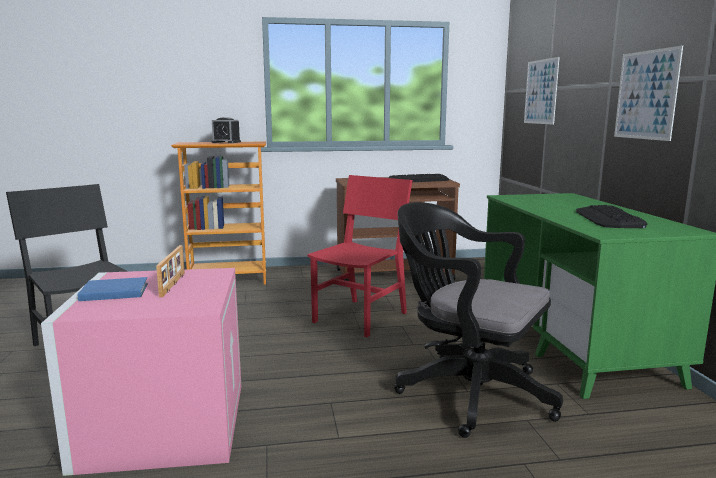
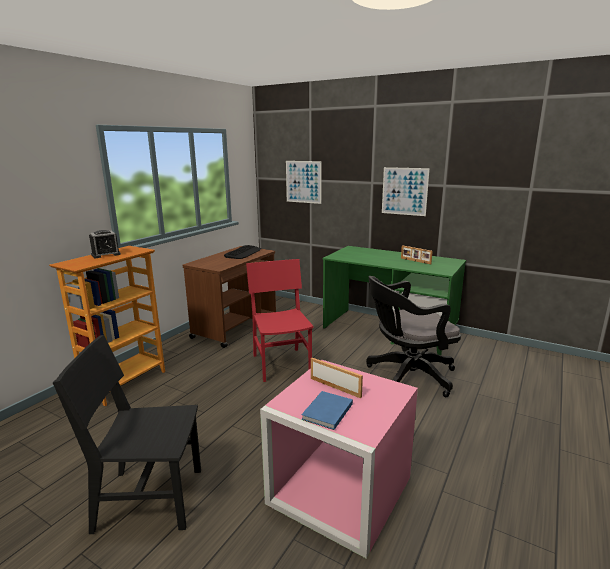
camera: 50 degrees left, 5 degrees up
(608, 218) = (415, 261): keyboard -> picture frame

